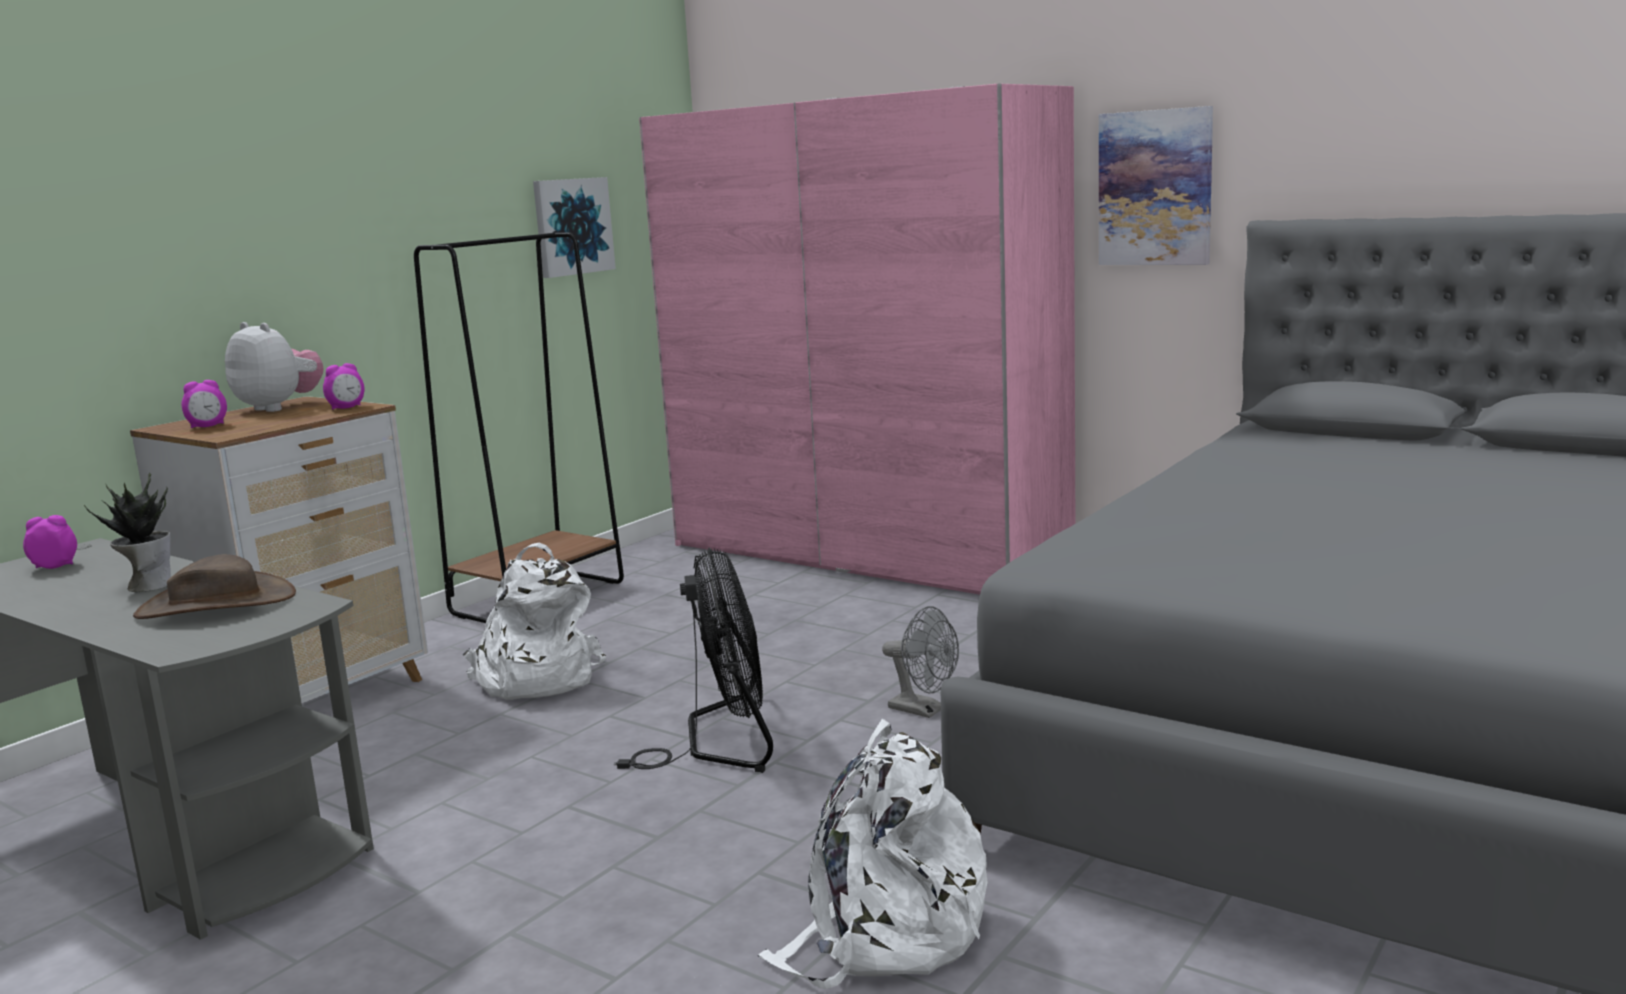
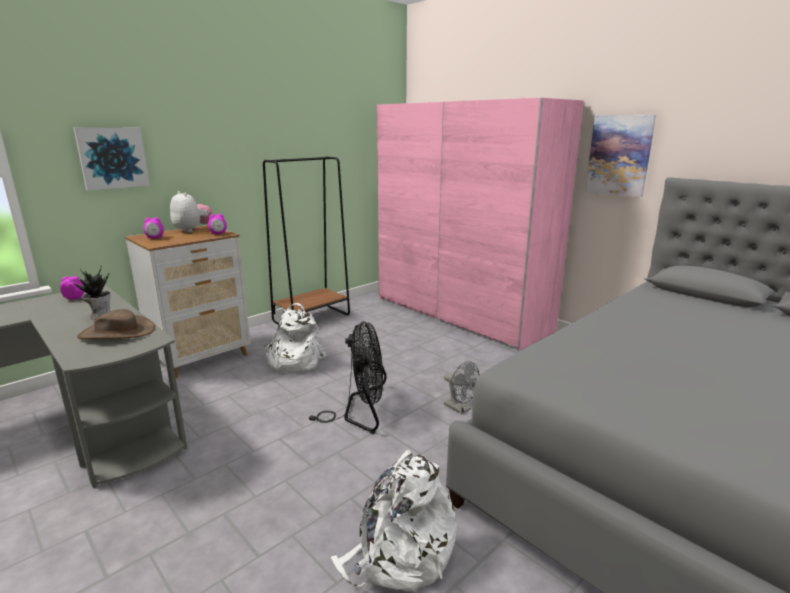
camera: 10 degrees right, 5 degrees up
(572, 226) = (343, 153): picture -> picture (112, 158)

